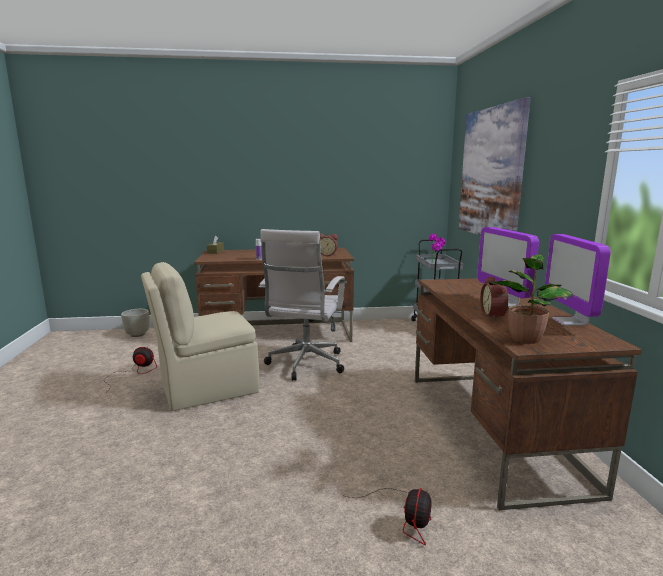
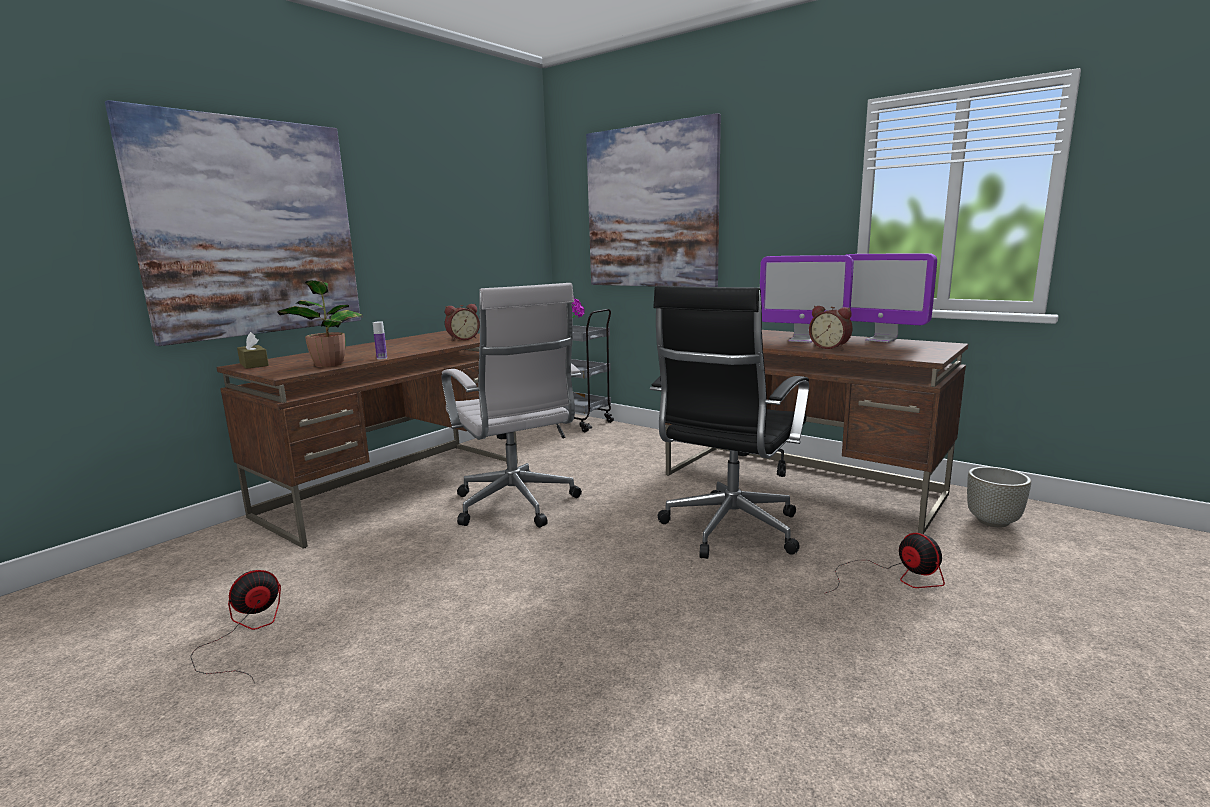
camera: 45 degrees left, 0 degrees up
(137, 335) = (94, 584): grey planter -> grey planter (993, 521)
(206, 389) = (442, 588): beige chair -> none
(231, 182) = (251, 228): none -> picture
(373, 431) = (728, 531): none -> black office chair
(525, 338) = (905, 354): potted plant -> potted plant (329, 364)

